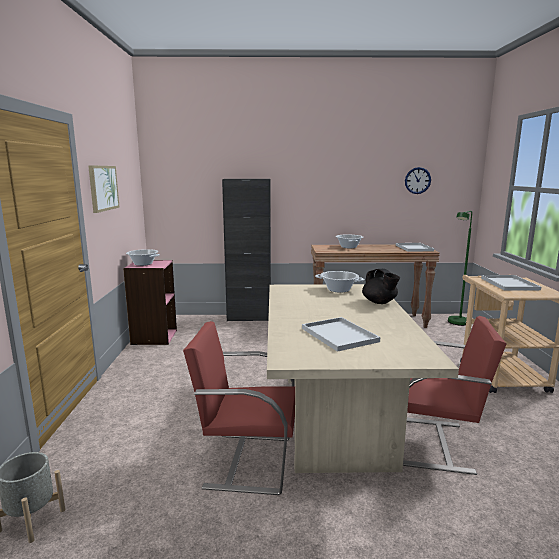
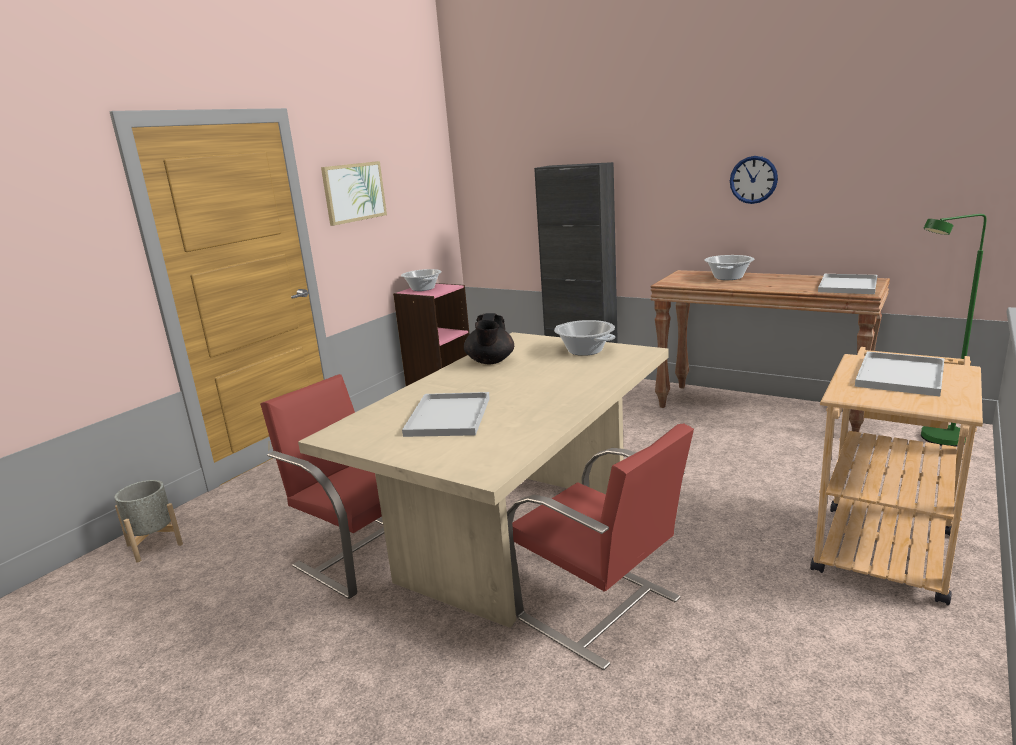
camera: 35 degrees right, 5 degrees up
(379, 302) = (599, 378): black teapot -> black teapot (490, 362)
(417, 180) = (881, 152): wall clock -> wall clock (753, 180)

